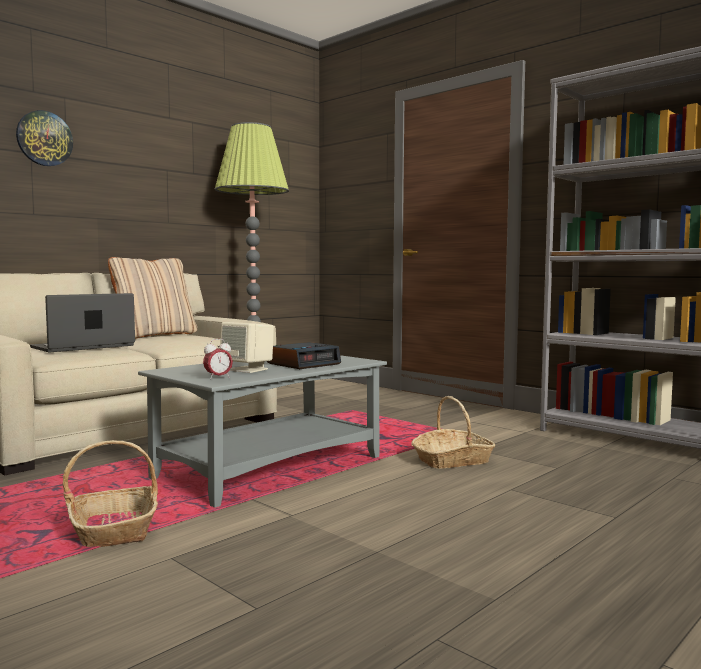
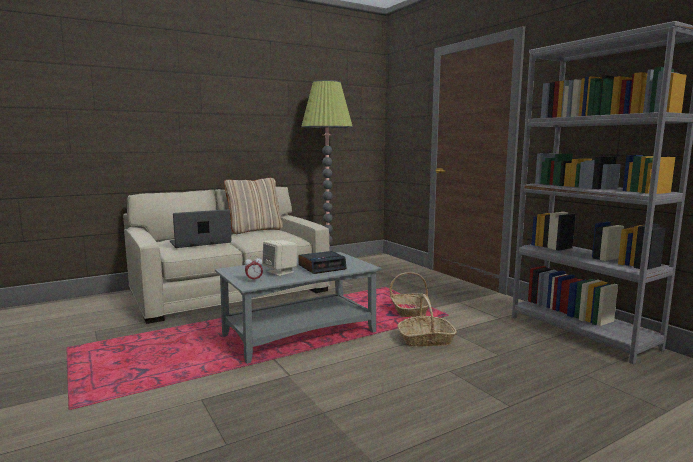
camera: 15 degrees right, 5 degrees up
(44, 138) = (186, 102): wall clock -> none
(115, 529) = (183, 373): basket -> basket (409, 311)

